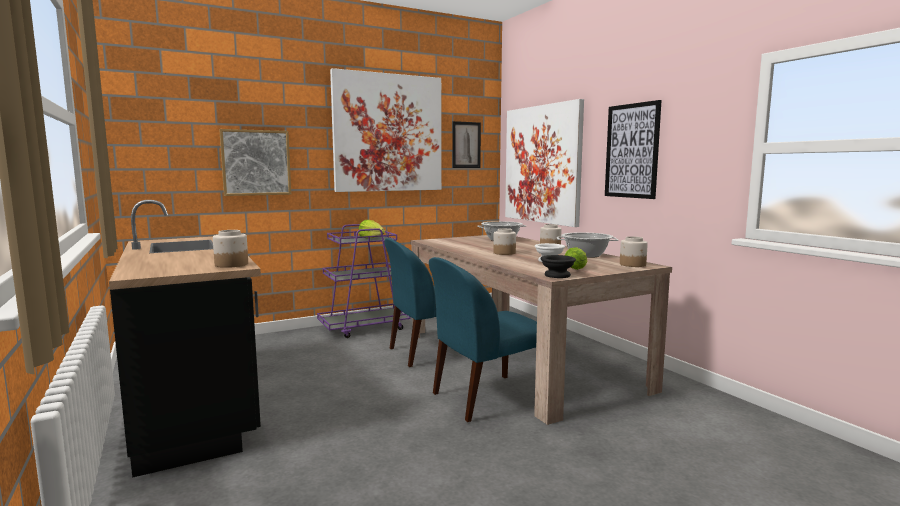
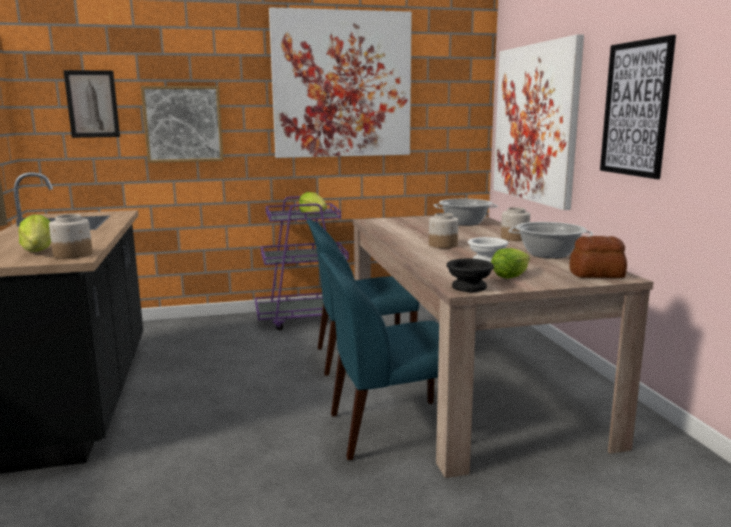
camera: 15 degrees right, 5 degrees up
(194, 264) = (39, 251): none -> lettuce
(466, 145) = (445, 97): picture -> picture (92, 104)
(633, 264) = (597, 274): jar -> bread

